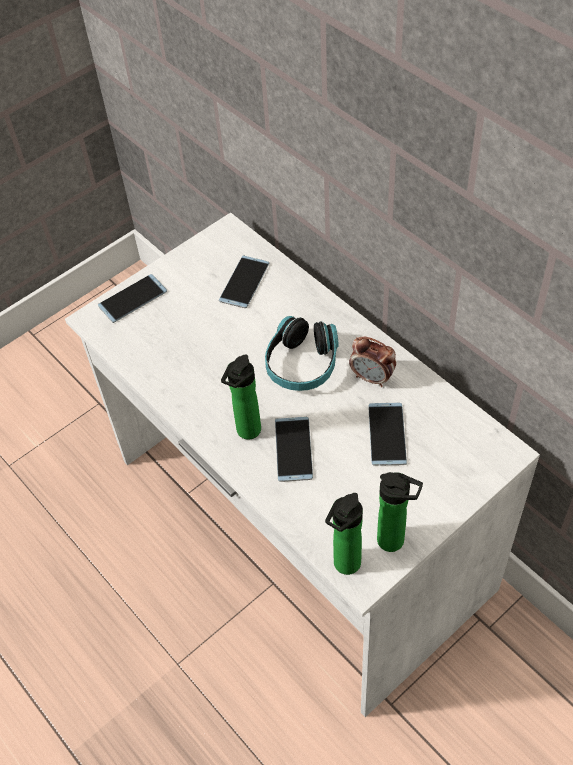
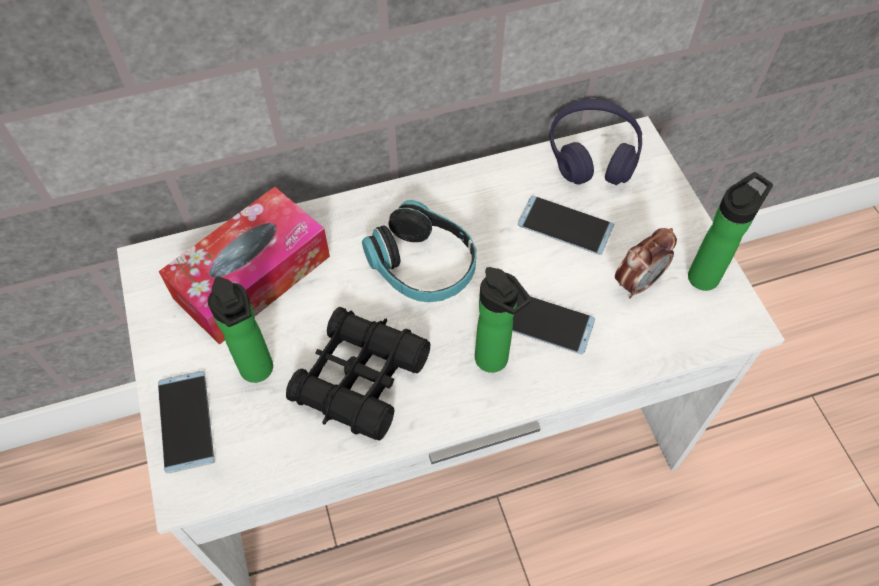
camera: 70 degrees left, 5 degrees up
(198, 366) = (359, 379): none -> black binoculars
(244, 282) = (252, 277): phone -> tissue box
(344, 566) = (721, 332): bottle -> bottle (259, 372)
(372, 378) = (481, 208): alarm clock -> alarm clock (637, 282)
(470, 428) = (592, 154): none -> purple headphones

